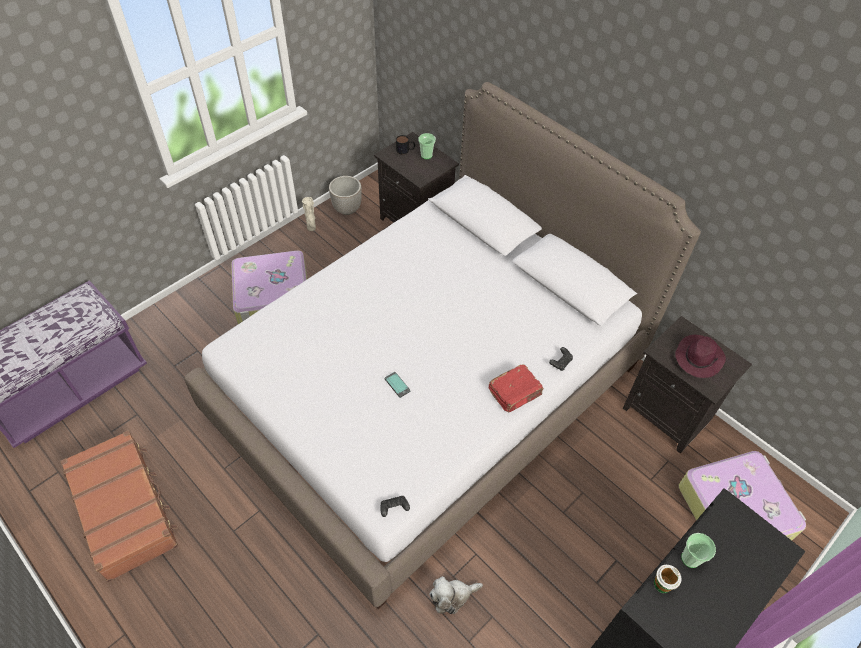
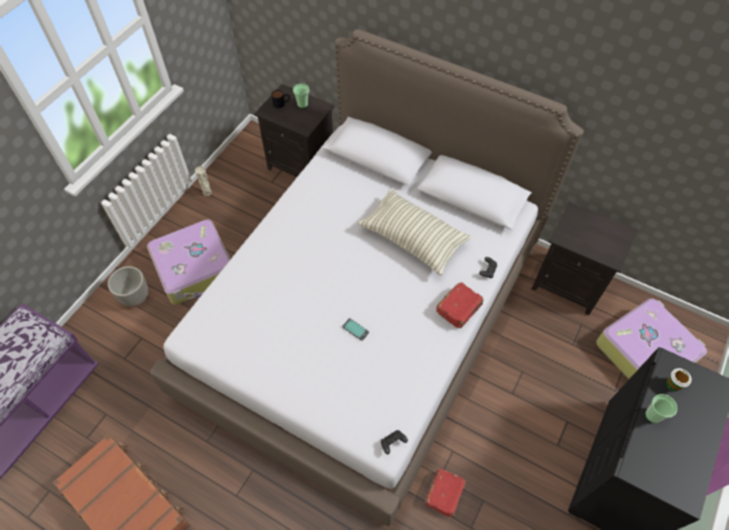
camera: 15 degrees left, 5 degrees up
(347, 209) = (234, 167): planter -> planter (136, 298)
(452, 596) = (445, 494): plush toy -> red book
(491, 311) = (413, 239): none -> pillow
(662, 584) = (638, 444): cup -> cup (673, 384)
(698, 357) = (594, 235): purple hat -> none

